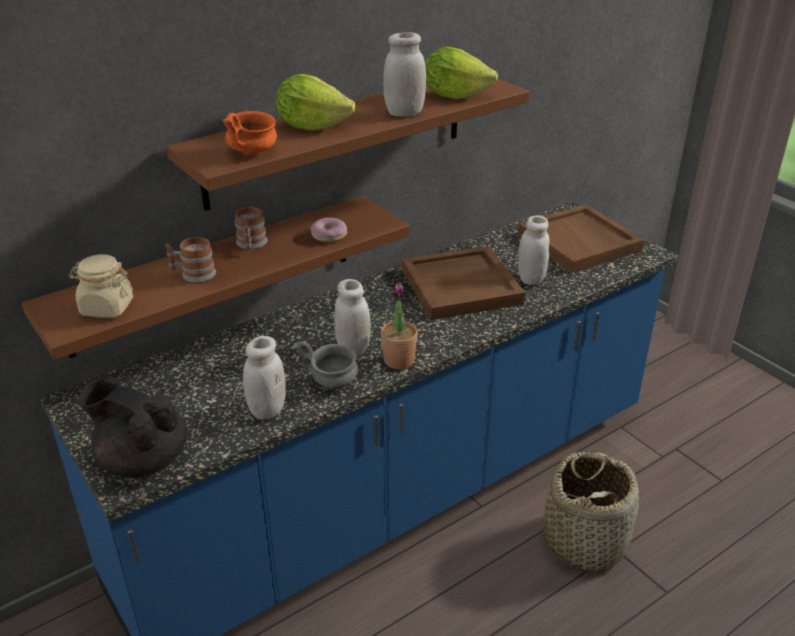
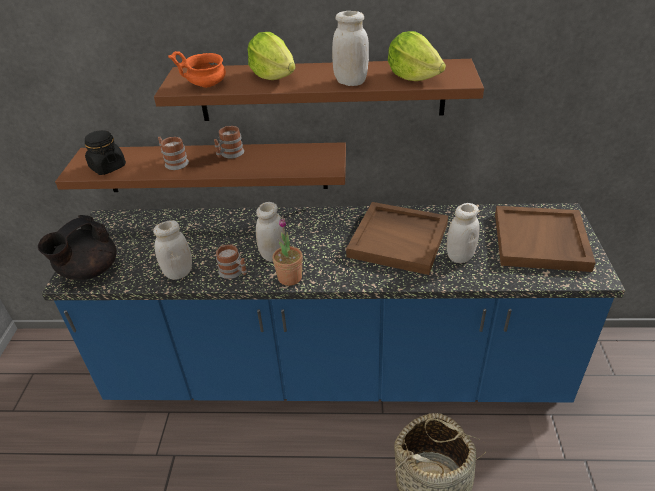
camera: 40 degrees right, 5 degrees up
(106, 307) = (107, 167): beige jar -> black jar
(142, 459) = (89, 271): black teapot -> black teapot turned 120 degrees counterclockwise
(329, 235) = (282, 164): donut -> none
(332, 381) = (234, 272): grey bowl -> mug

